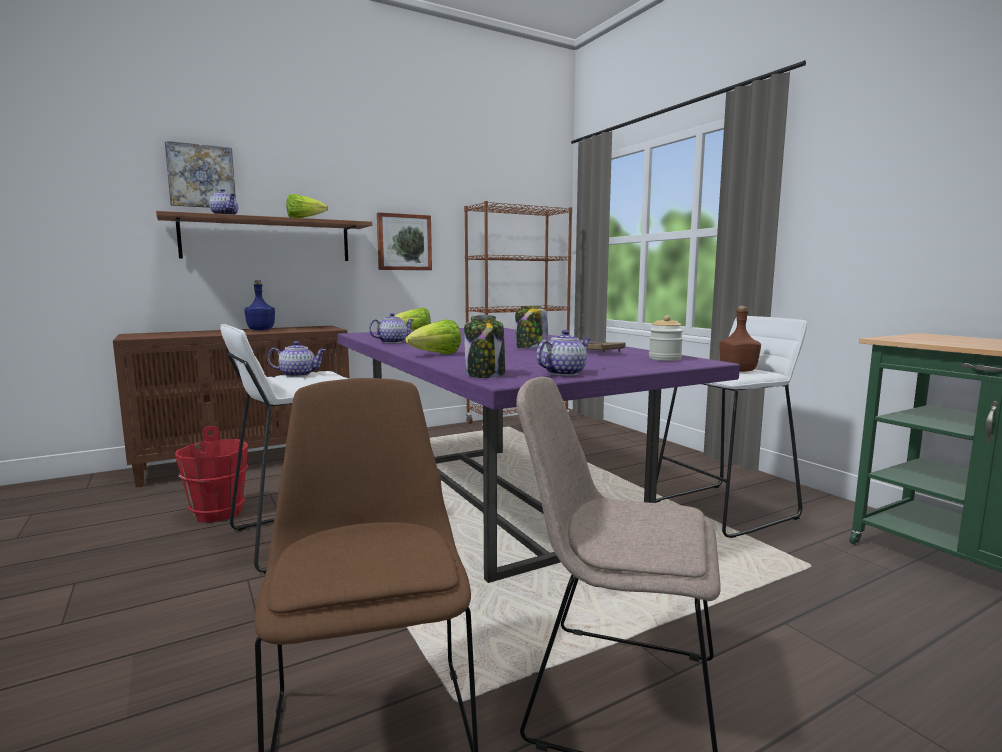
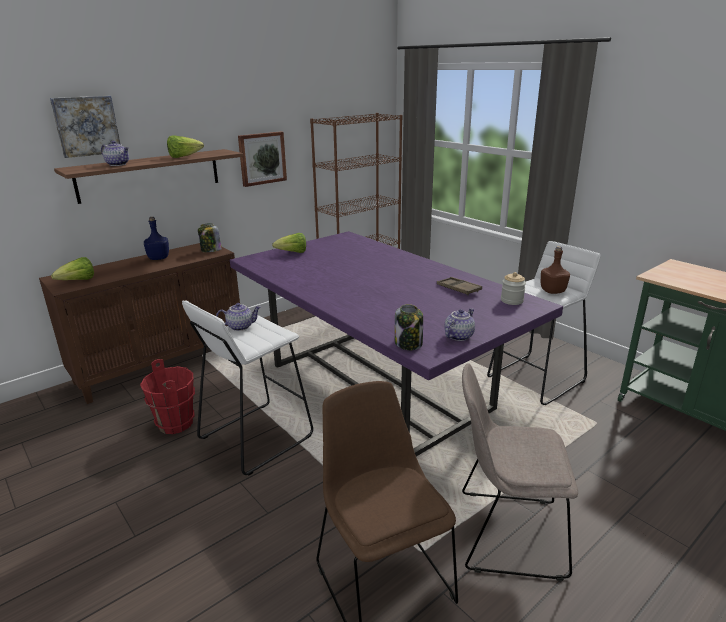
camera: 10 degrees left, 15 degrees up
(392, 342) = (293, 279): teapot -> none
(436, 355) = (348, 306): lettuce -> lettuce (78, 281)
(531, 348) = (408, 286): jar -> jar (211, 250)

